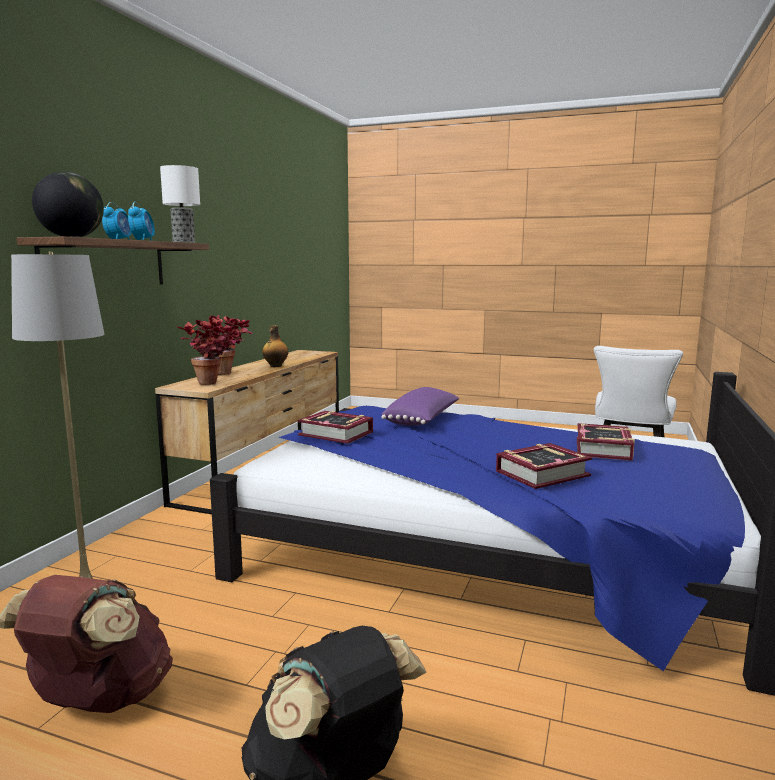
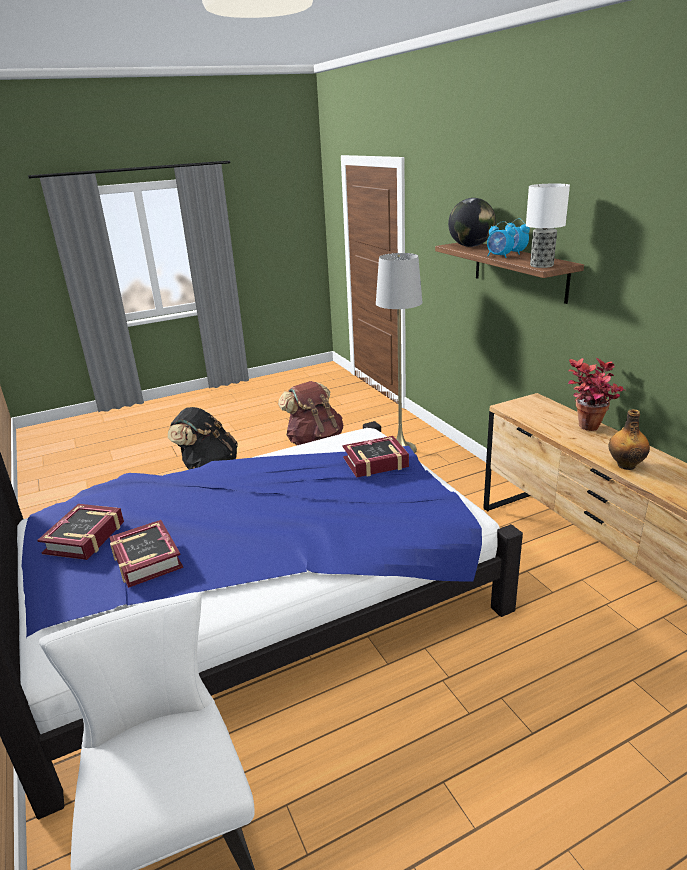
camera: 135 degrees right, 15 degrees up
(213, 384) = (526, 413): potted plant -> none
(423, 420) = (364, 524): purple pillow -> none
(542, 473) = (174, 493): book -> book (85, 537)

